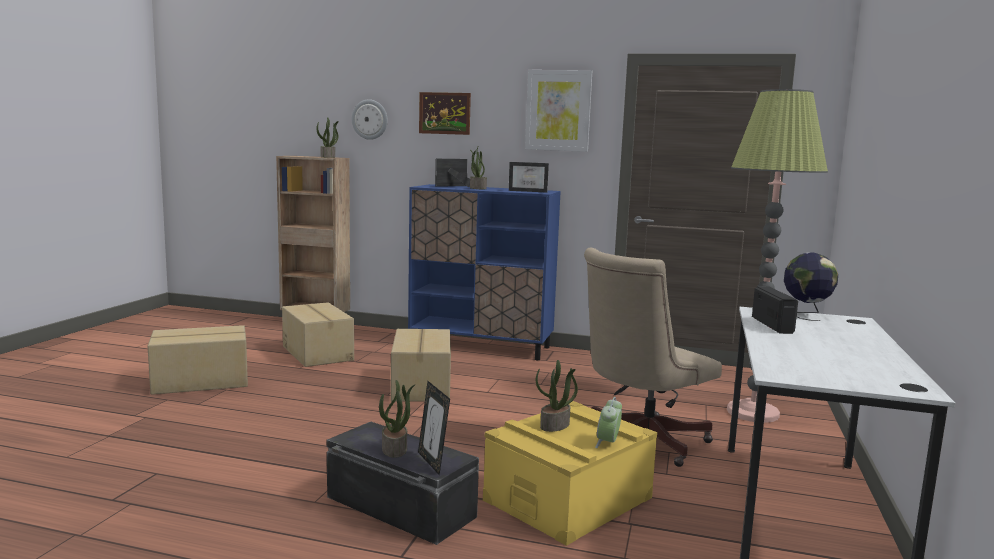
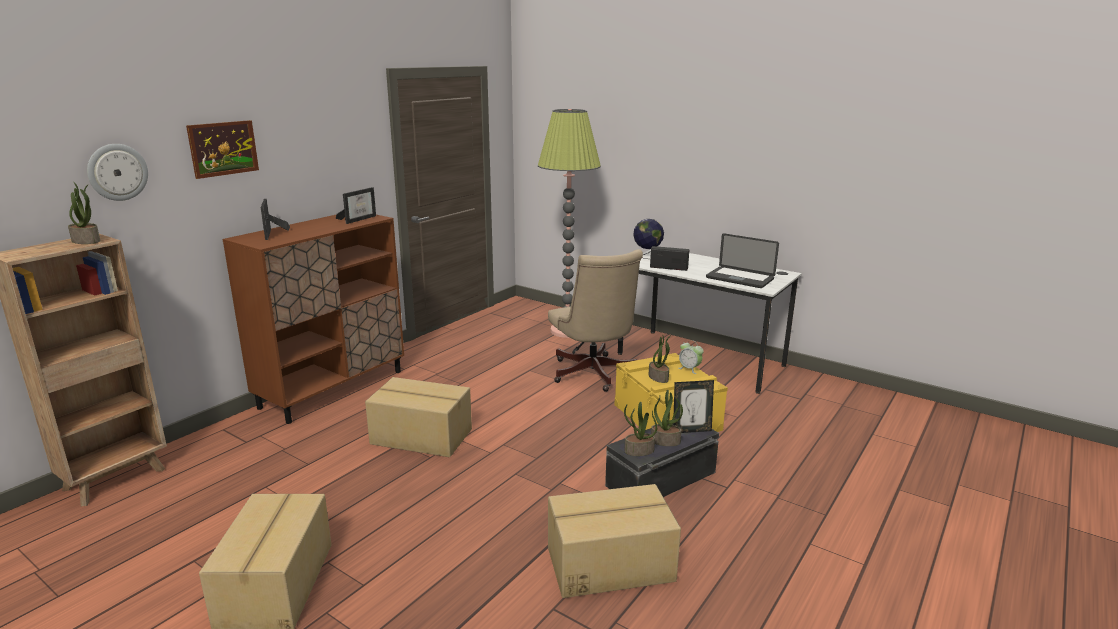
camera: 70 degrees left, 10 degrees up
(318, 353) = (248, 486): cardboard box -> cardboard box (609, 563)
(477, 188) = (308, 229): potted plant -> potted plant (639, 451)
(481, 346) = (333, 389): blue cabinet -> brown cabinet
(558, 110) = (340, 130): picture -> none
(804, 360) = (739, 278): none -> laptop

